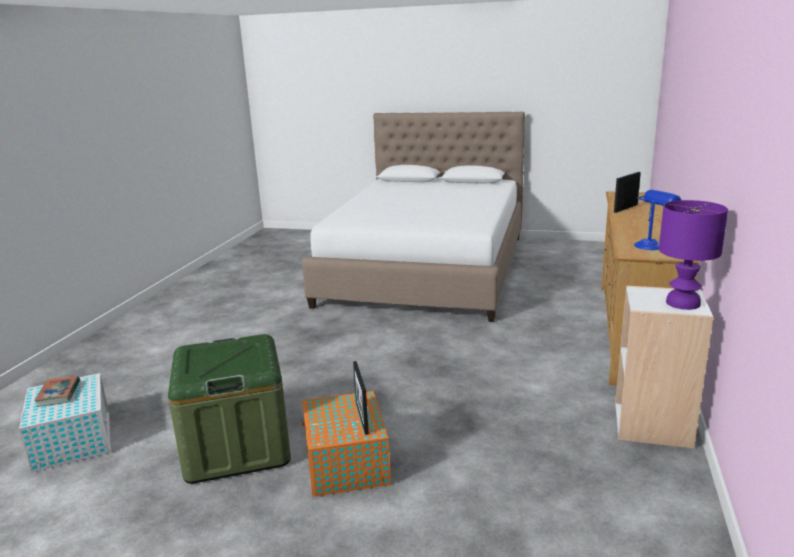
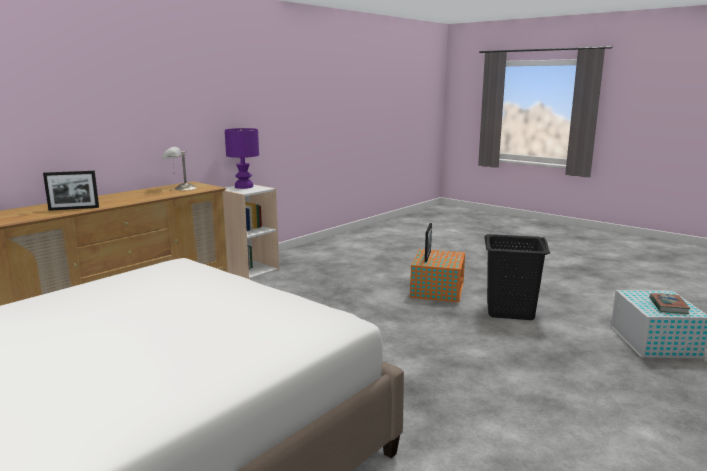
camera: 155 degrees left, 5 degrees down
(237, 446) = (509, 311): green storage box -> black laundry basket
(652, 244) = (180, 188): blue table lamp -> white table lamp

